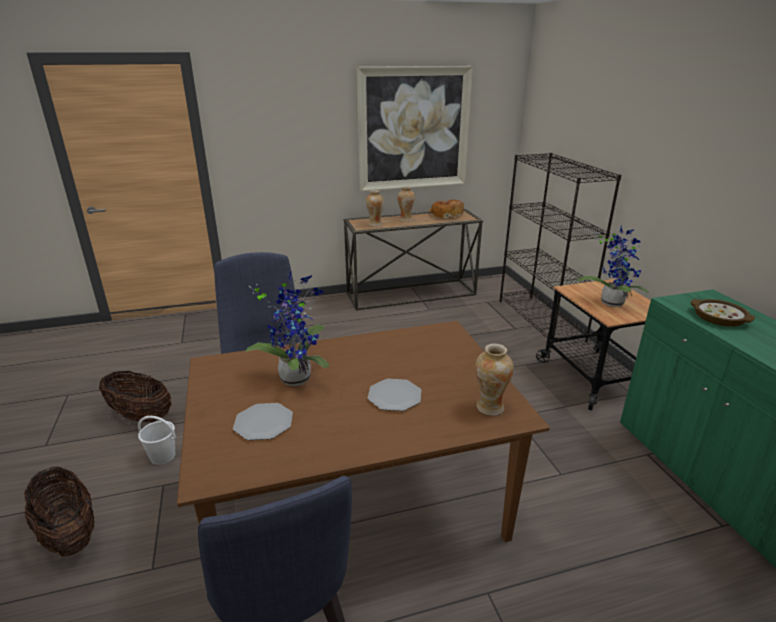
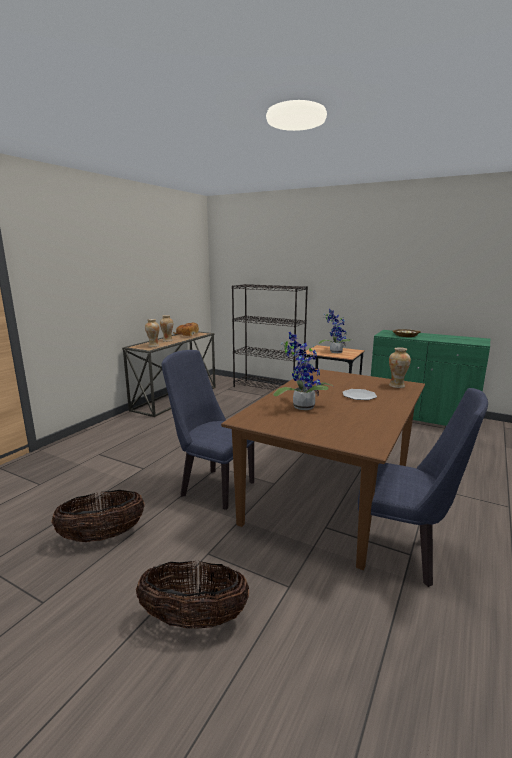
camera: 45 degrees left, 10 degrees down
(162, 456) = (174, 543): white bucket -> none
(263, 422) = (337, 424): plate -> none
(414, 129) = (157, 274): picture -> none

